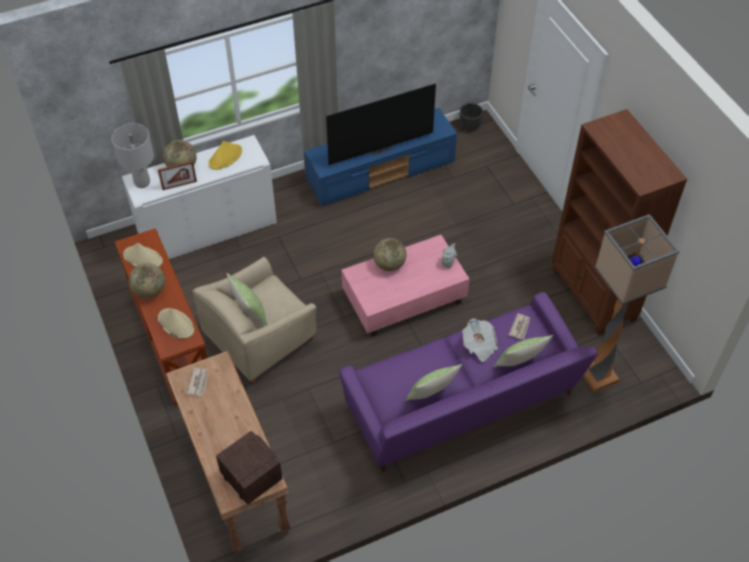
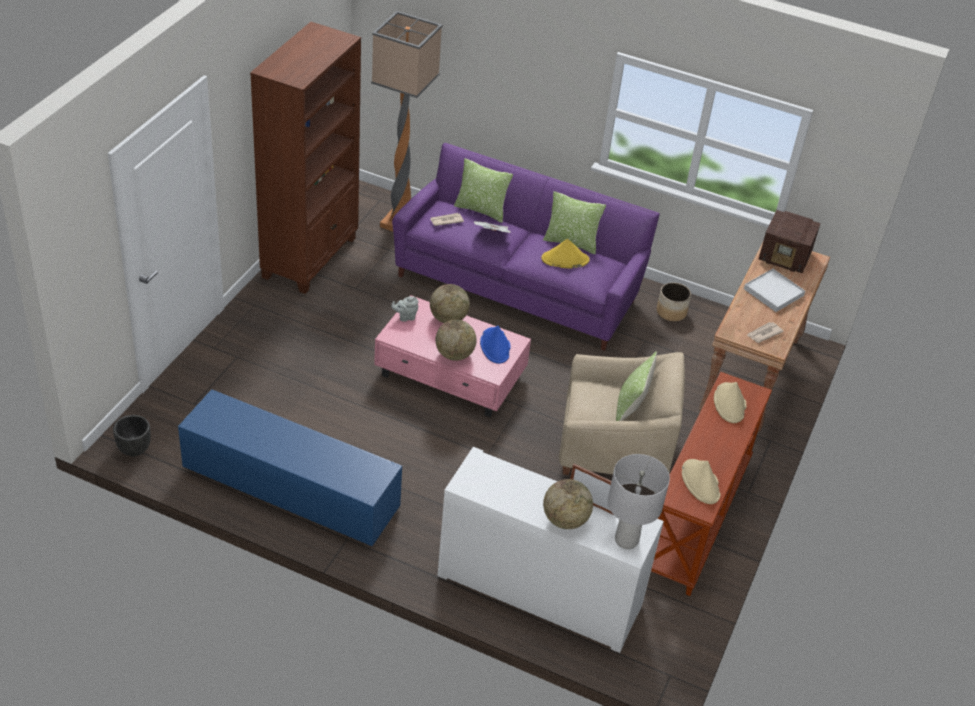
camera: 135 degrees left, 10 degrees down
(150, 291) = (725, 448): globe -> globe (448, 319)
(225, 157) = (507, 491): yellow hat -> yellow hat (565, 259)
(226, 429) = (773, 292): none -> white tray
(251, 476) = (785, 258): radio -> radio turned 75 degrees counterclockwise
(347, 488) = (671, 312): none -> planter
(377, 291) = (495, 346): none -> blue hat
(379, 147) = (300, 441): television -> none

